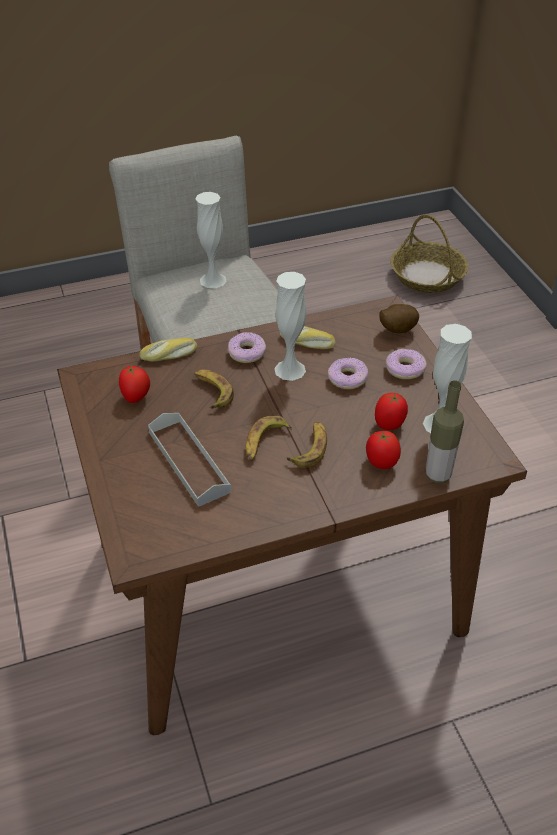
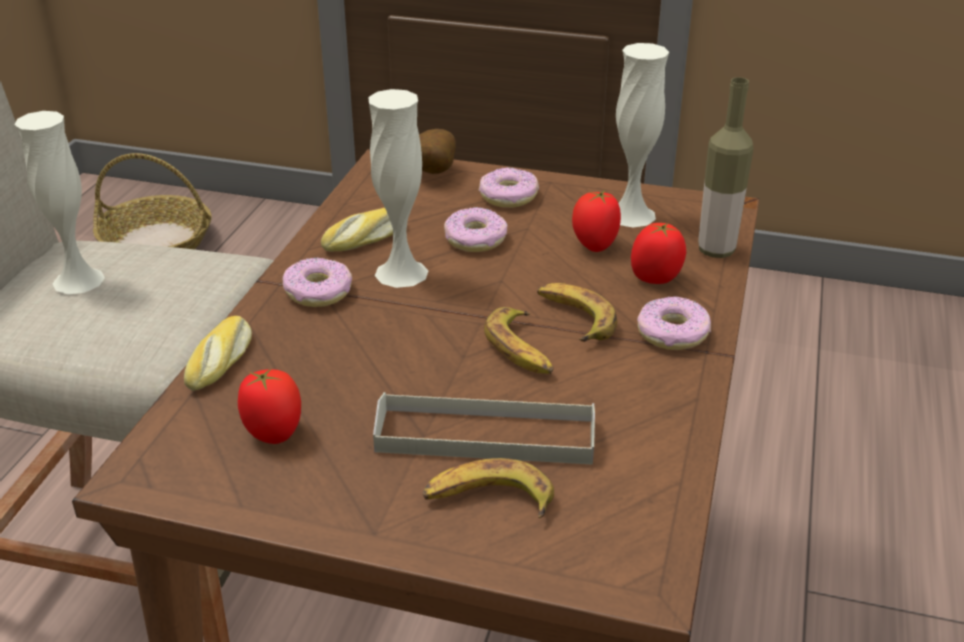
camera: 55 degrees left, 10 degrees down
(212, 392) = (359, 354): banana -> banana (488, 500)
(332, 491) = (673, 333): none -> donut

